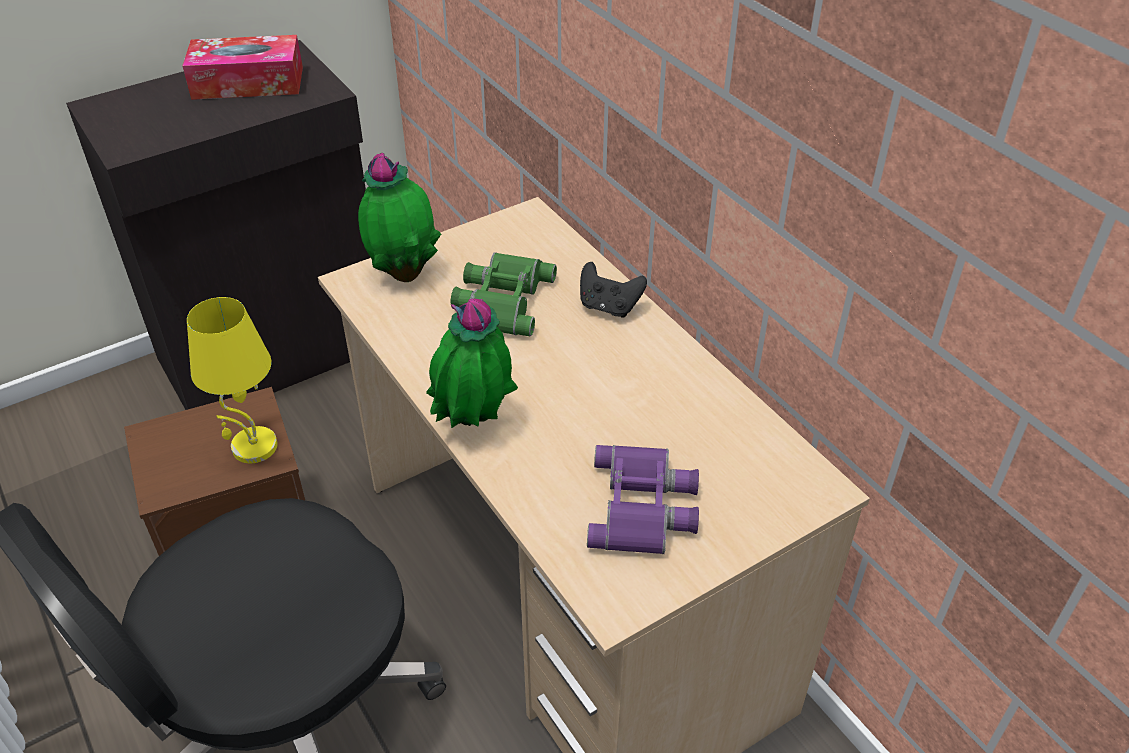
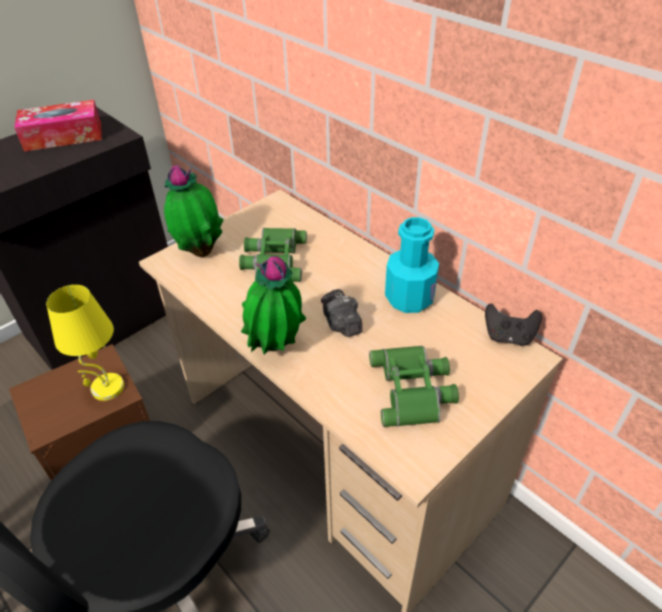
camera: 10 degrees left, 0 degrees up
(571, 403) = (341, 324): none -> camera
(609, 307) = (348, 254): black game controller -> black game controller (508, 337)
(644, 507) = (413, 389): purple binoculars -> green binoculars
(677, 382) = (409, 298): none -> turquoise bottle

